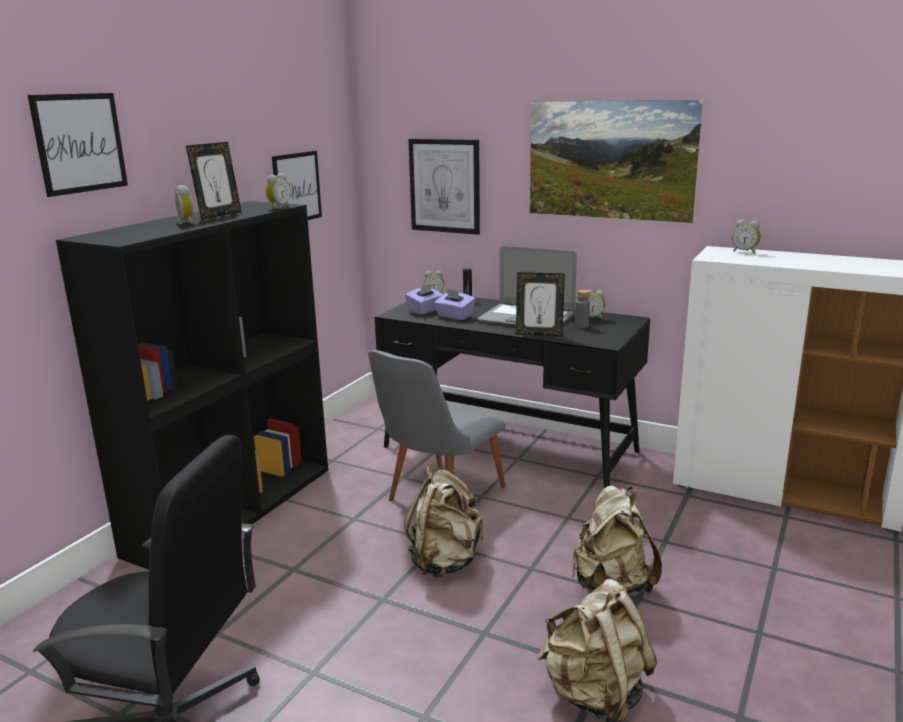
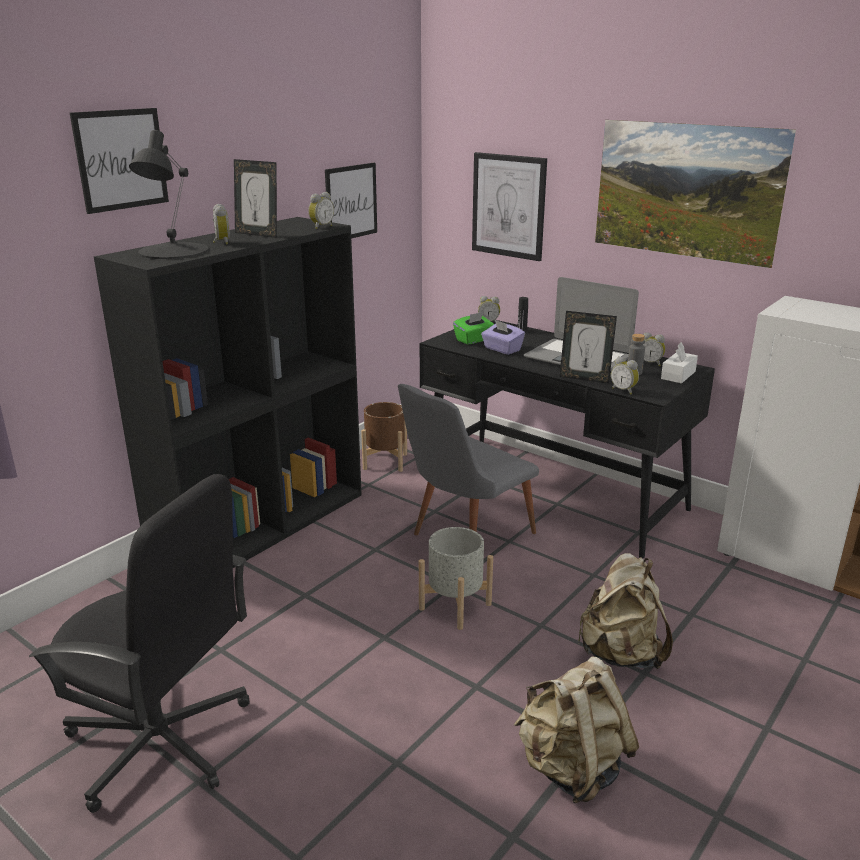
camera: 10 degrees right, 5 degrees up
(138, 231) = (172, 251): none -> black table lamp
(218, 215) = (258, 234): picture frame -> picture frame turned 75 degrees clockwise
(344, 437) = (385, 461): none -> brown planter
(425, 310) = (474, 340): purple tissue box -> green tissue box
(445, 562) = (455, 606): beige backpack -> grey planter
(621, 325) = (678, 375): none -> white tissue box
(745, 252) = (825, 307): alarm clock -> alarm clock (624, 390)

